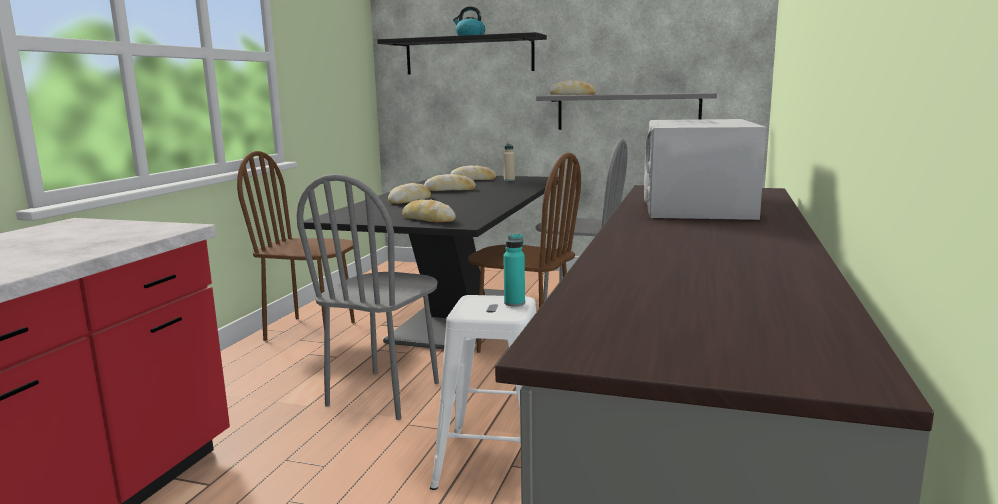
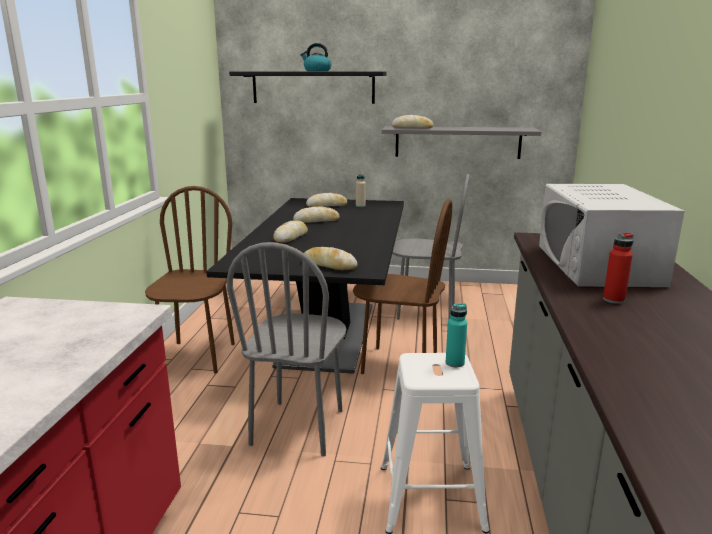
camera: 10 degrees left, 5 degrees up
(311, 330) = (197, 357): brown chair -> brown chair turned 90 degrees clockwise
(678, 226) = (613, 300): none -> red bottle

